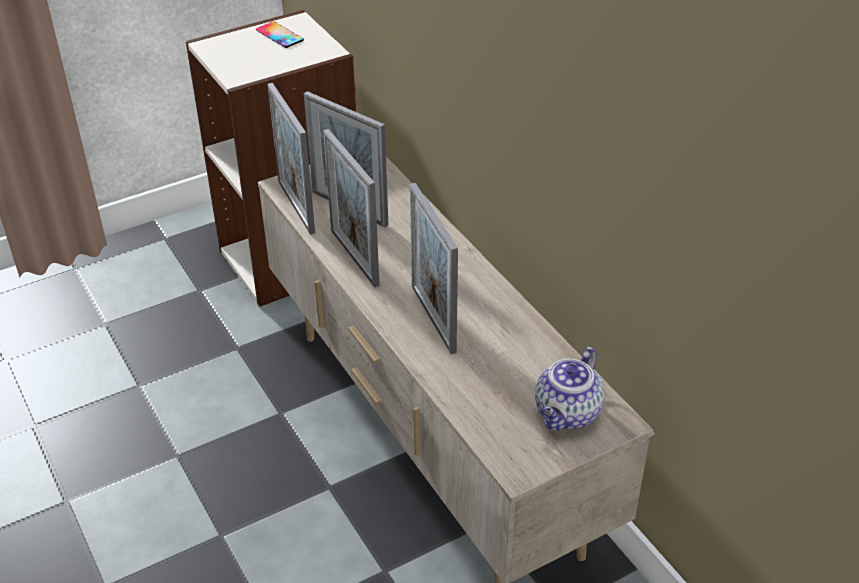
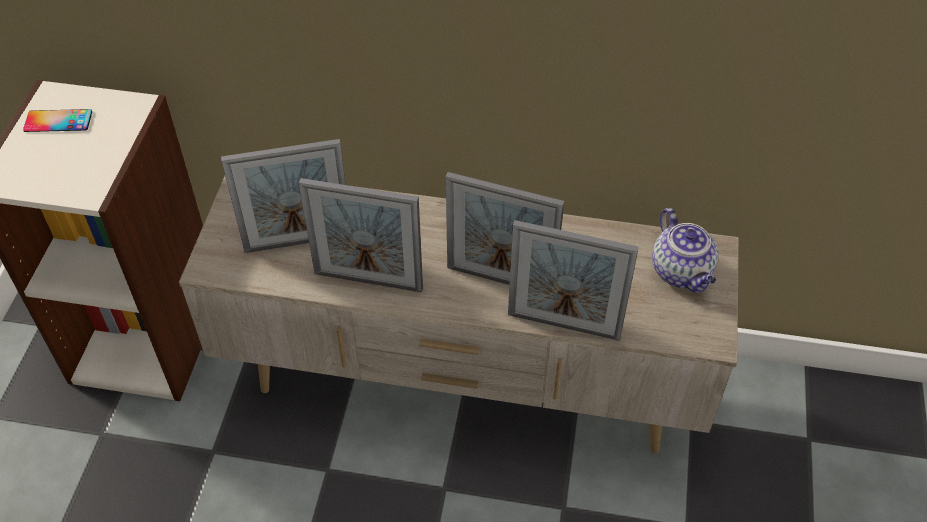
camera: 50 degrees left, 10 degrees up
(296, 207) = (251, 277): picture frame -> picture frame (563, 325)

